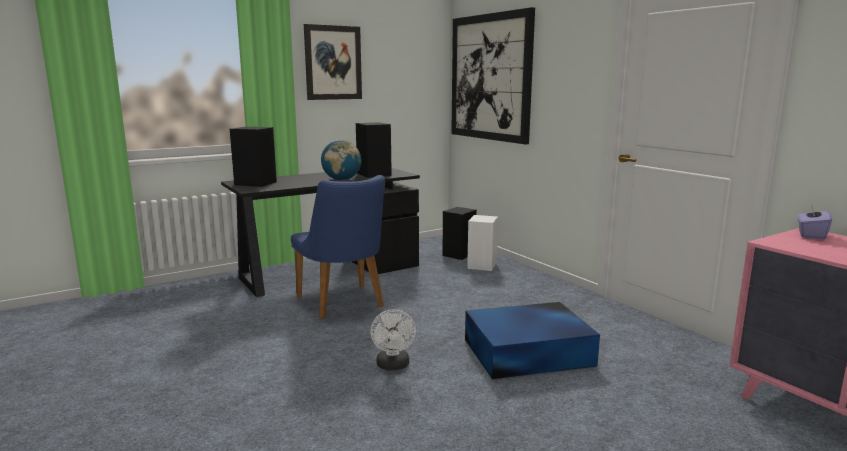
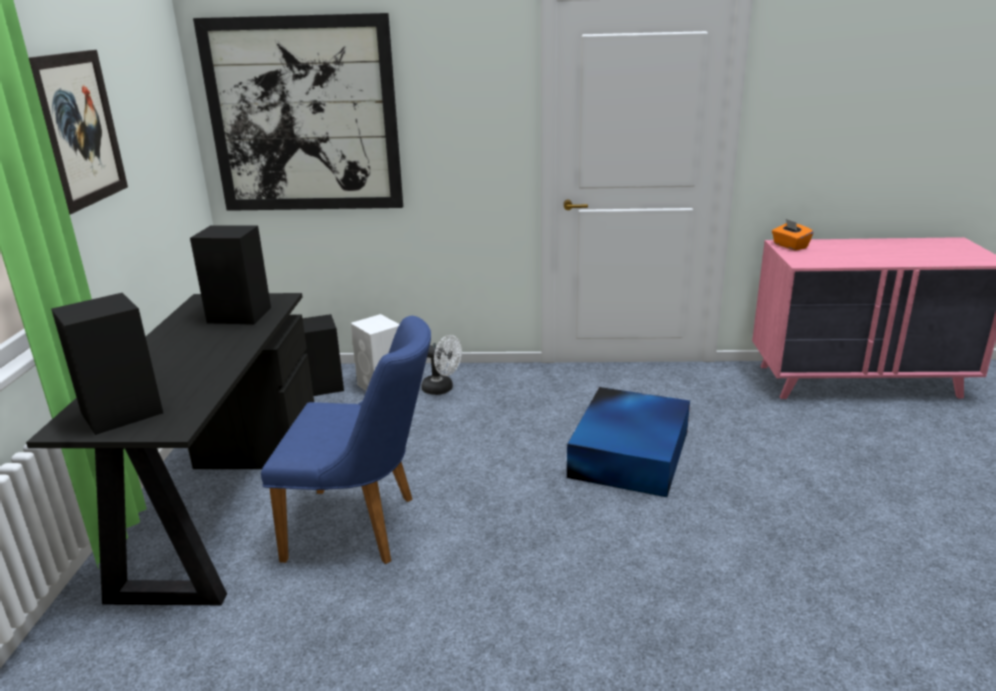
camera: 55 degrees left, 10 degrees up
(342, 180) = (234, 343): globe -> none
(393, 366) = (585, 549): white fan -> white fan (442, 389)
(811, 235) = (790, 246): purple tissue box -> orange tissue box

